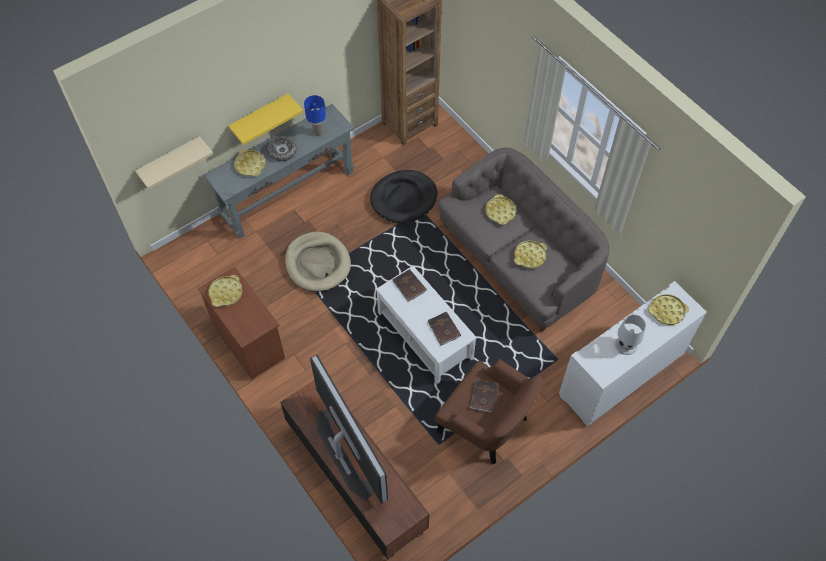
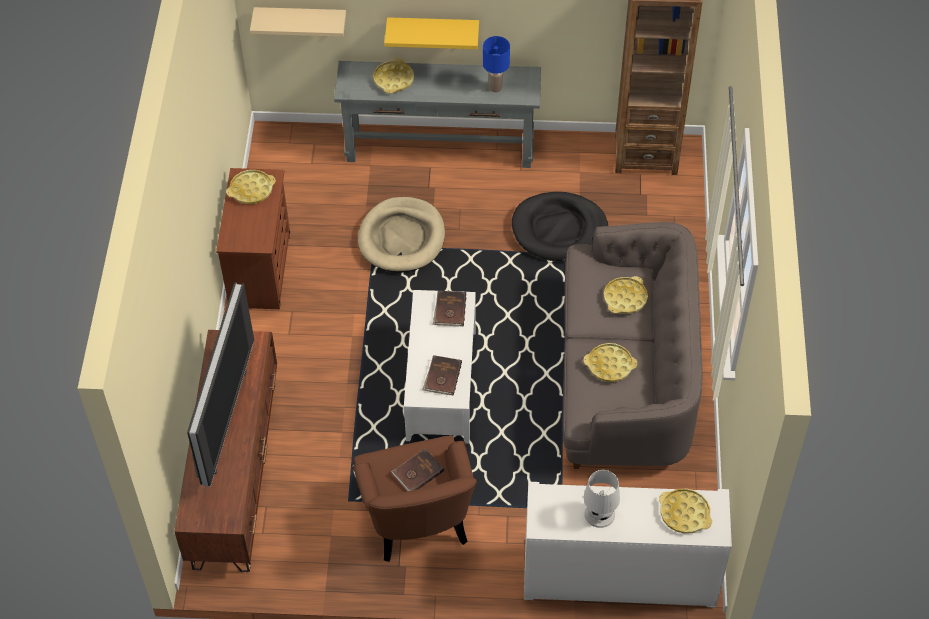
camera: 40 degrees right, 5 degrees down
(282, 151) = (439, 85): bowl -> none

